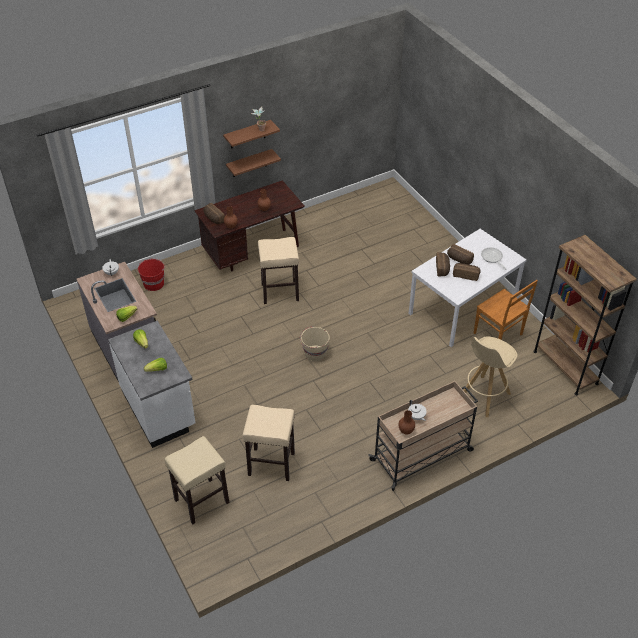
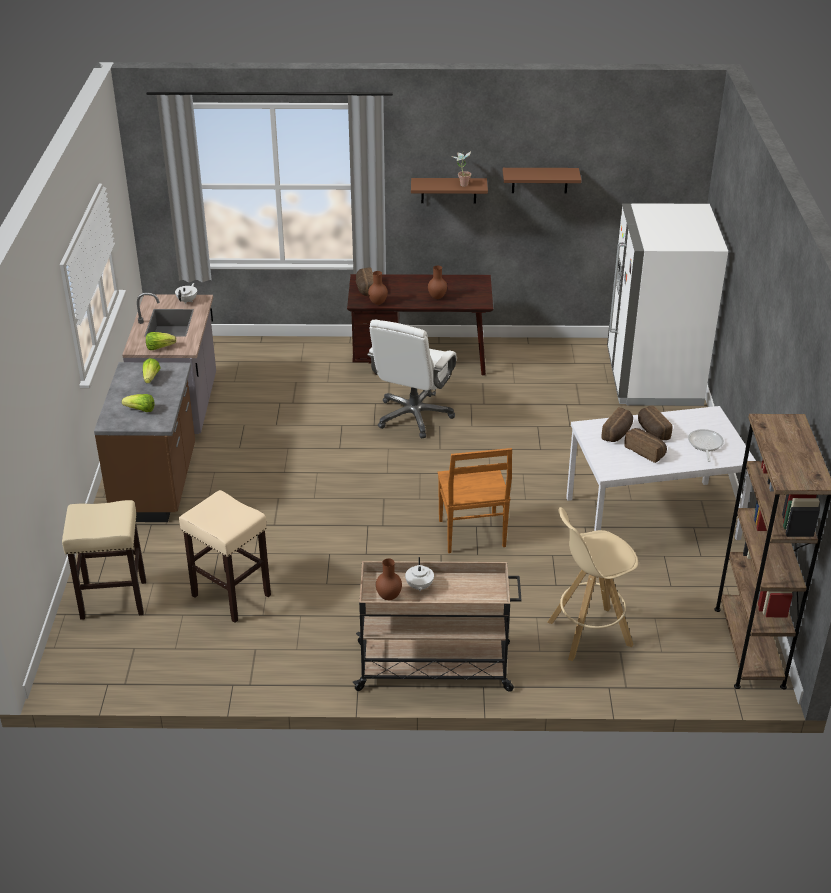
camera: 30 degrees right, 10 degrees down
(154, 283) = (271, 357): red bucket -> none
(159, 408) = (157, 485): white counter -> brown counter
(249, 163) = (447, 235): brown shelf -> brown shelf (539, 180)
(279, 292) = (413, 416): beige stool -> white office chair
(314, 353) = (397, 497): beige bucket -> none
(395, 212) = (653, 378): none -> white fridge
(498, 335) = (678, 569): brown chair -> brown chair (472, 535)

